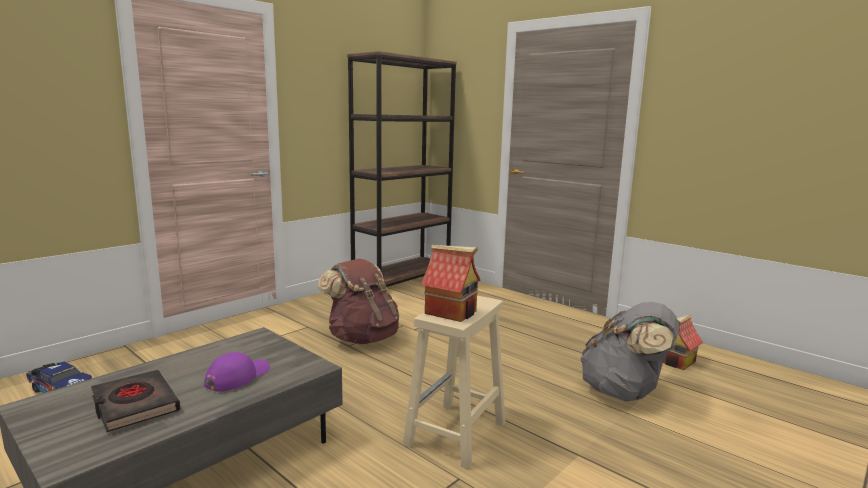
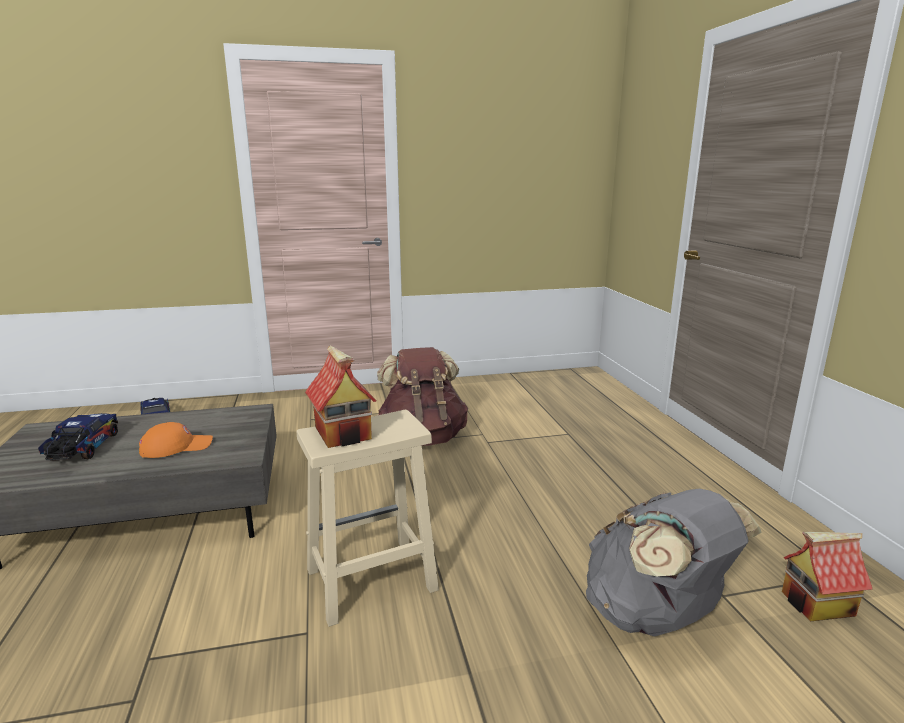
camera: 35 degrees right, 5 degrees up
(135, 405) = (82, 450): black book -> toy truck
(237, 377) = (176, 447): purple cap -> orange cap
(402, 279) = (551, 379): brown bookcase -> none

